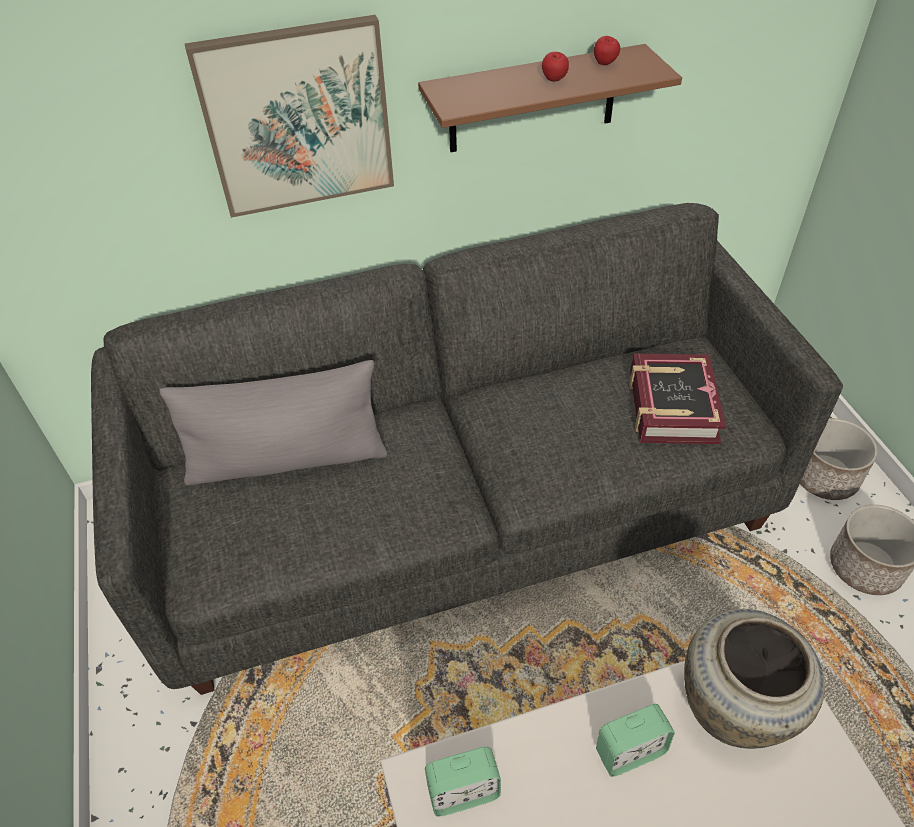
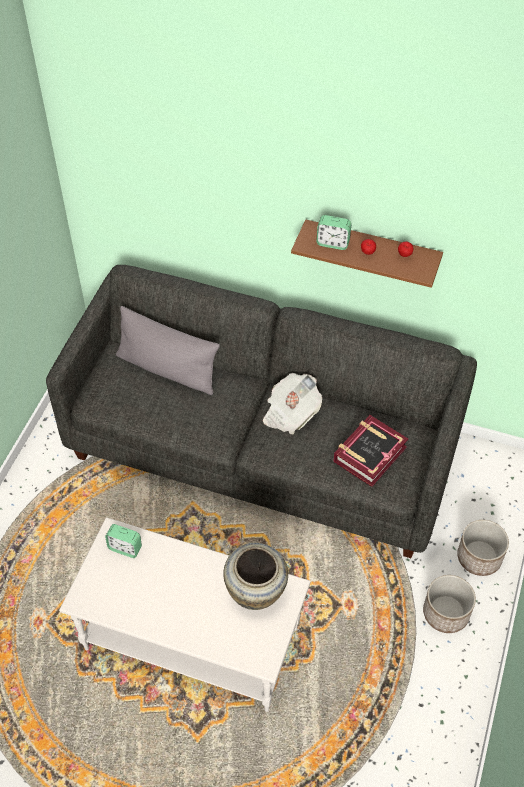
camera: 35 degrees right, 5 degrees up
(298, 118) = (239, 210): picture -> none
(520, 415) = (290, 413): none -> newspaper
(630, 751) = (199, 578): alarm clock -> alarm clock (333, 243)

